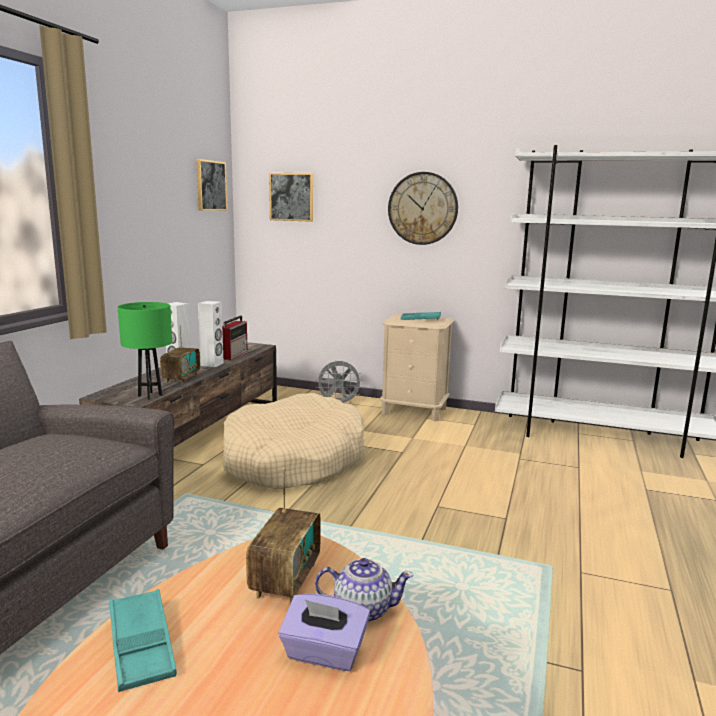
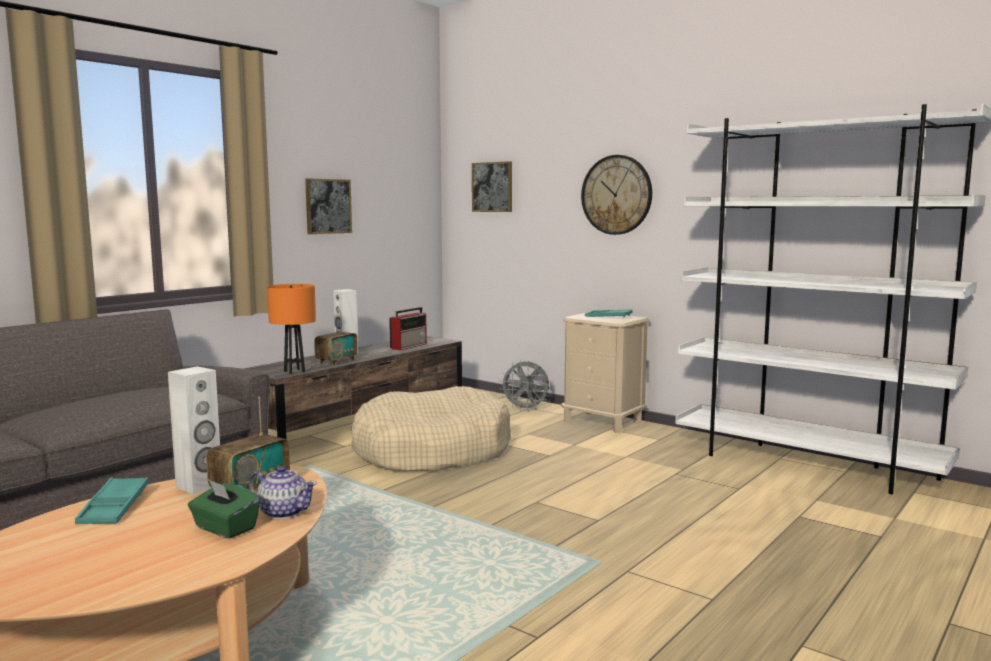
camera: 20 degrees right, 5 degrees down
(150, 395) = (294, 371): green table lamp -> orange table lamp
(211, 185) = (411, 178): picture -> picture (328, 206)
(212, 364) = (378, 352): white speaker -> white speaker (199, 486)
(324, 653) = (224, 528): purple tissue box -> green tissue box

